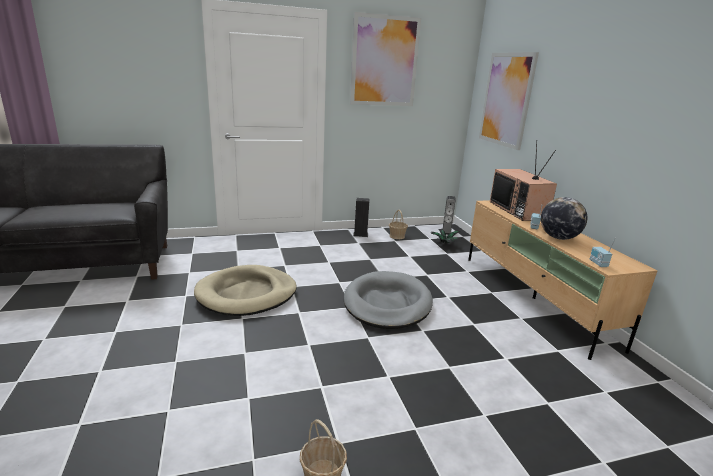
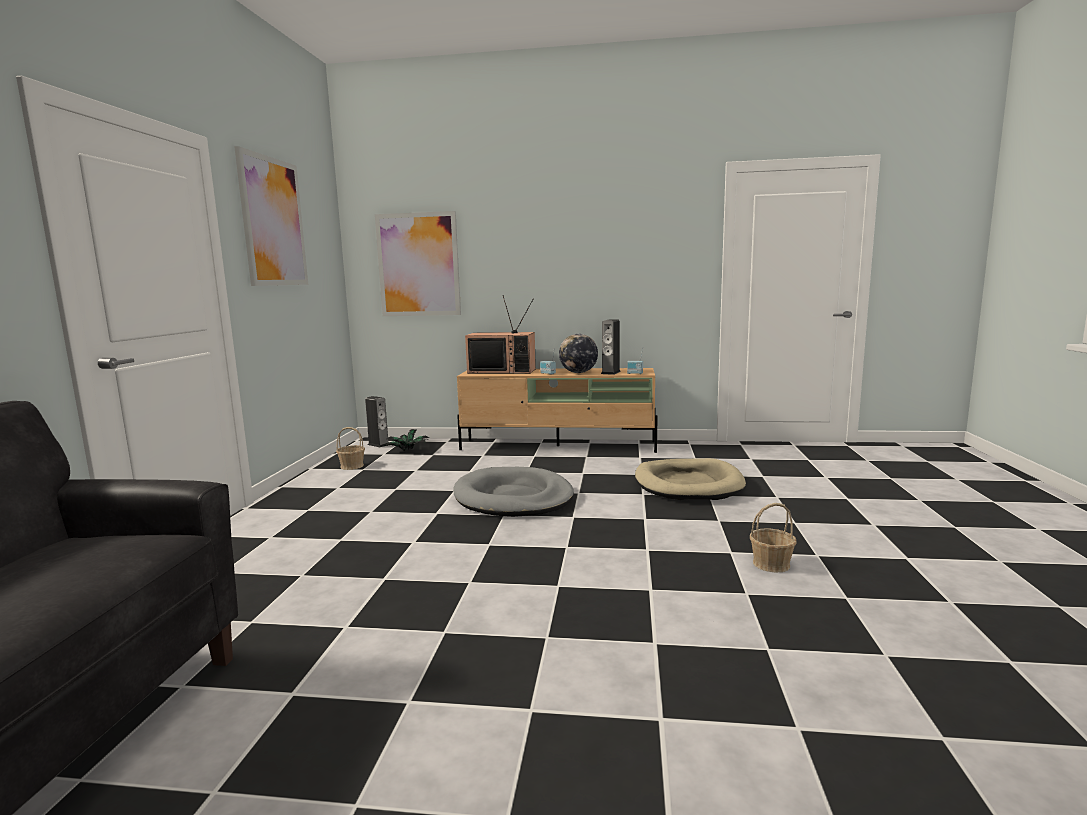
camera: 65 degrees left, 10 degrees down
(247, 294) = (401, 574): beige dog bed -> beige dog bed (688, 484)
(360, 234) = (313, 482): speaker -> speaker (610, 372)

